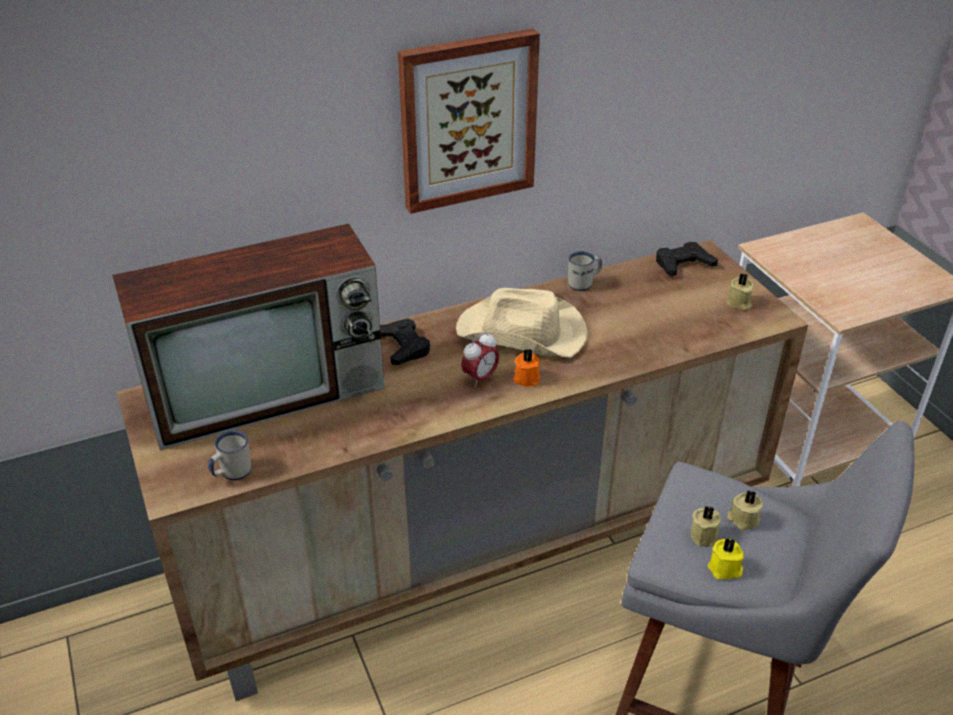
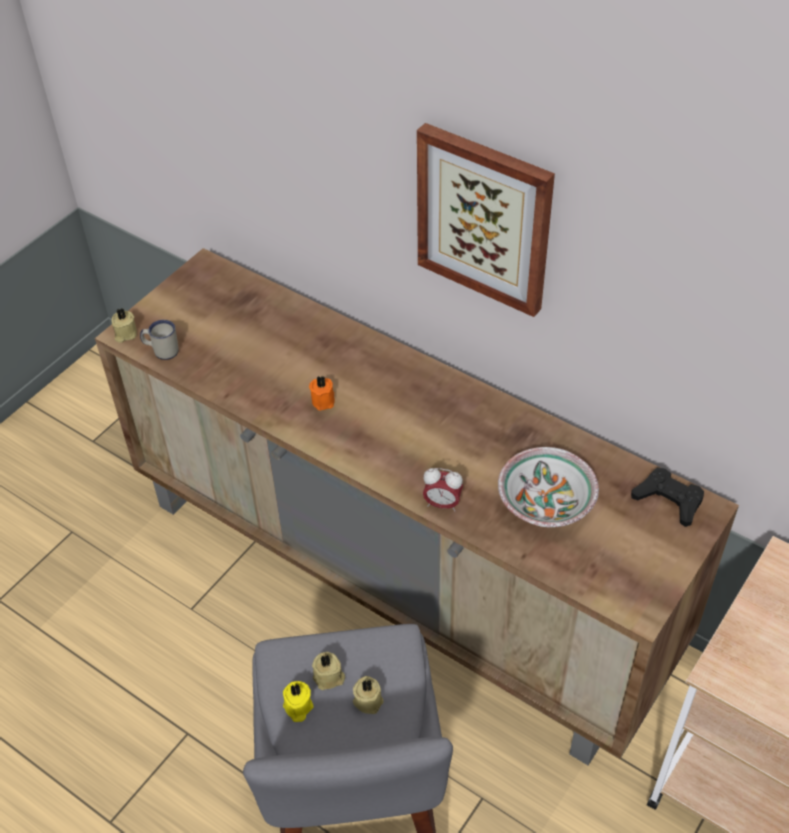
camera: 60 degrees right, 10 degrees up
(270, 391) = (259, 321): television -> none
(401, 346) = (370, 364): black game controller -> none
(480, 378) = (367, 431): alarm clock -> alarm clock (442, 504)
(522, 333) = (450, 430): beige hat -> none
(526, 378) = (390, 460): orange candle -> orange candle (324, 400)
(584, 283) = (564, 439): white mug -> none
(642, 318) = (546, 503): none -> bowl
(739, 303) = (639, 570): beige candle -> beige candle (125, 334)

